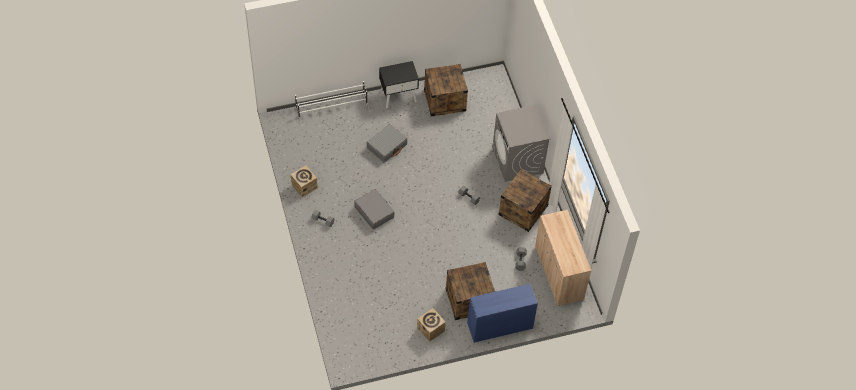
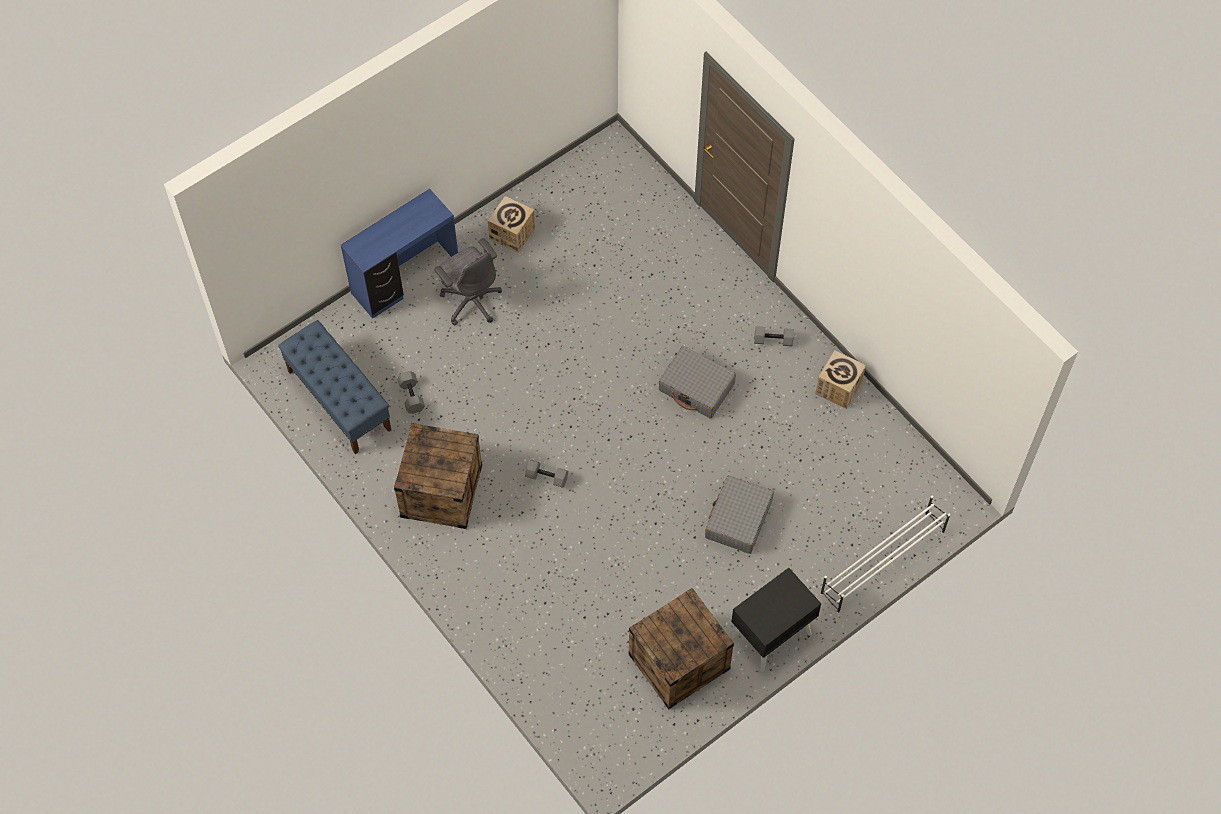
camera: 160 degrees right, 5 degrees up
(469, 300) = (471, 300): crate -> grey office chair
(517, 160) = (488, 586): grey washing machine -> none
(559, 273) = (339, 400): beige cabinet -> blue bench

